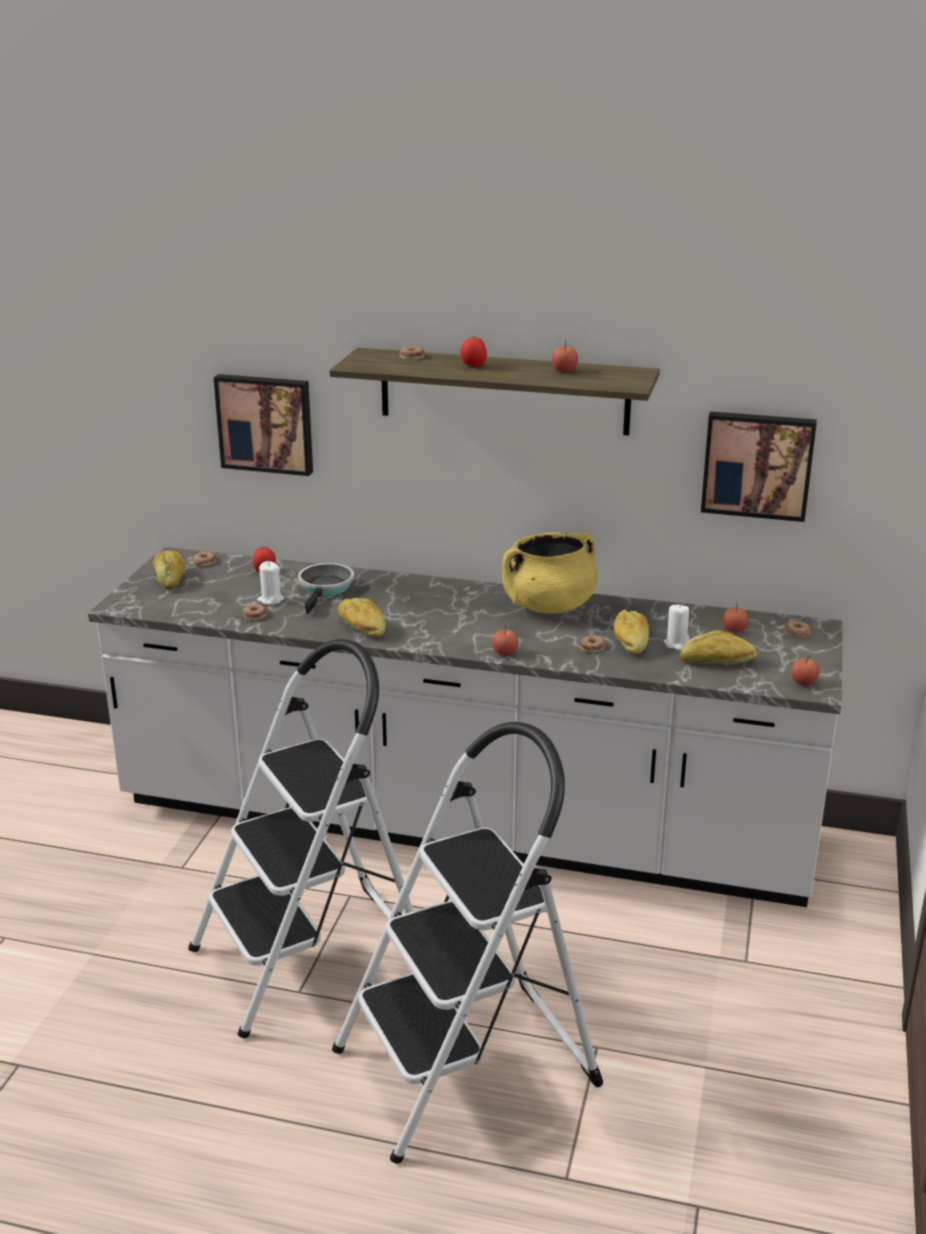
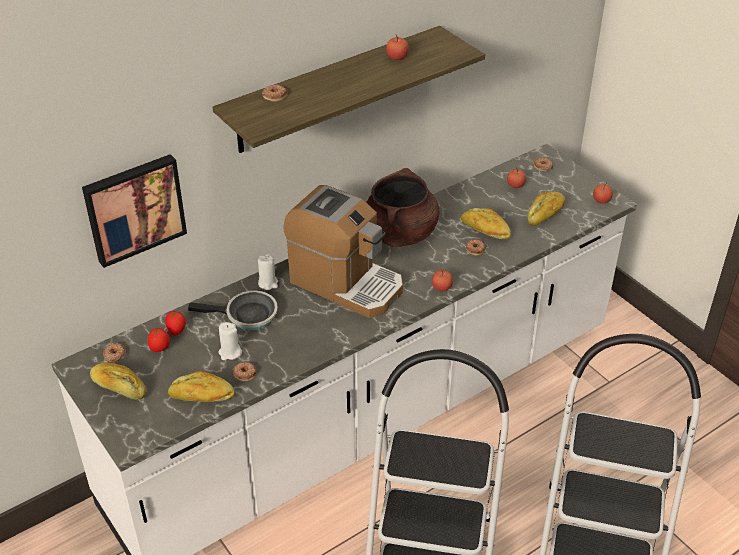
camera: 50 degrees left, 15 degrees up
(325, 588) = (247, 316): frying pan -> frying pan turned 135 degrees clockwise
(361, 628) = (330, 331): bread -> bread (202, 397)
(436, 610) = (346, 283): none -> coffee machine
(473, 366) = (335, 83): tomato -> tomato (160, 349)
(548, 606) = (400, 234): yellow cooking pot -> brown cooking pot
(677, 644) = (508, 215): white candle -> white candle (268, 283)
(757, 464) = (498, 66): picture -> none

